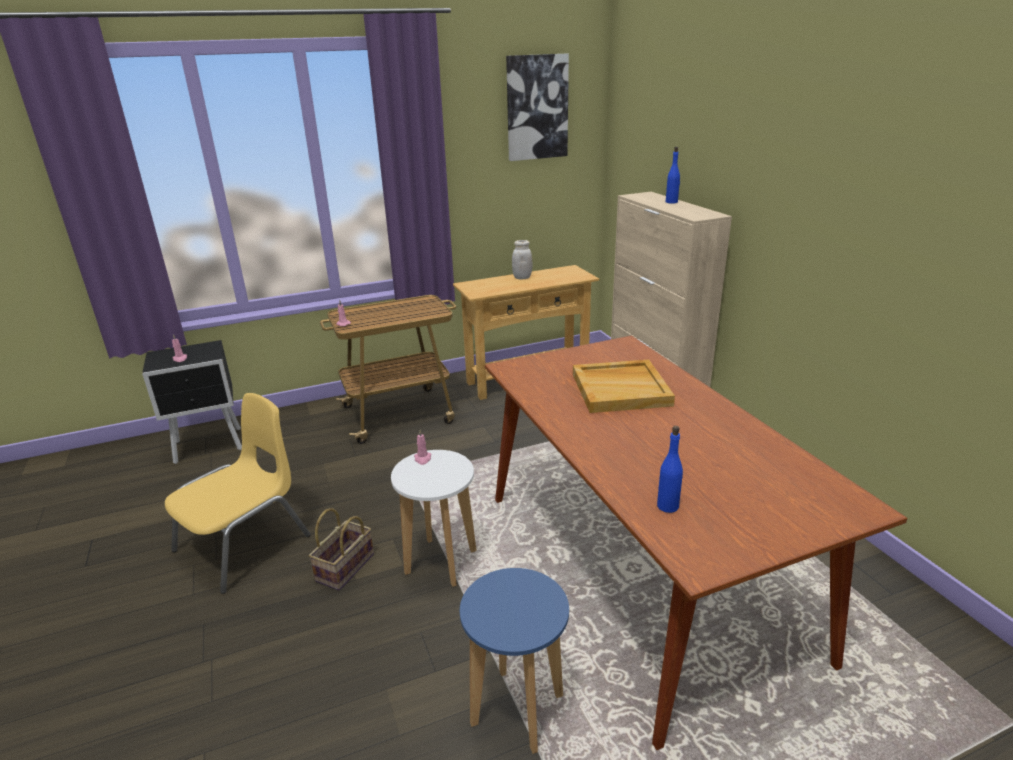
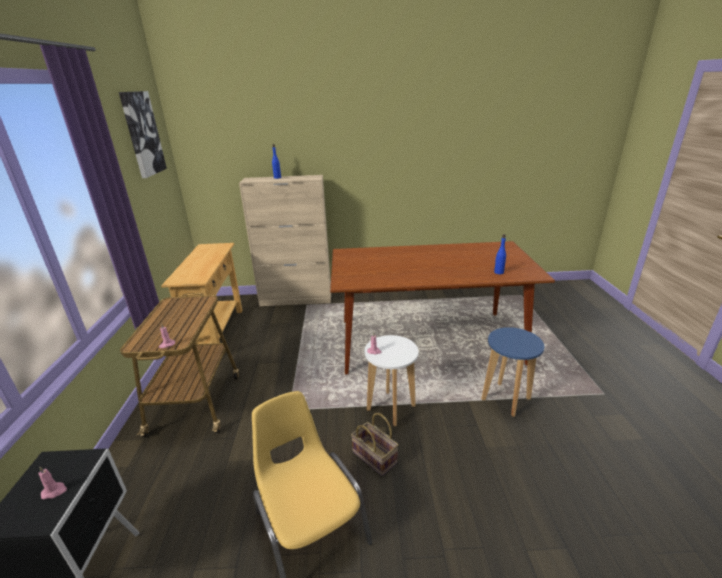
camera: 70 degrees left, 0 degrees up
(522, 277) = (194, 261): white jar -> none
(621, 389) = (393, 262): beige tray -> none

